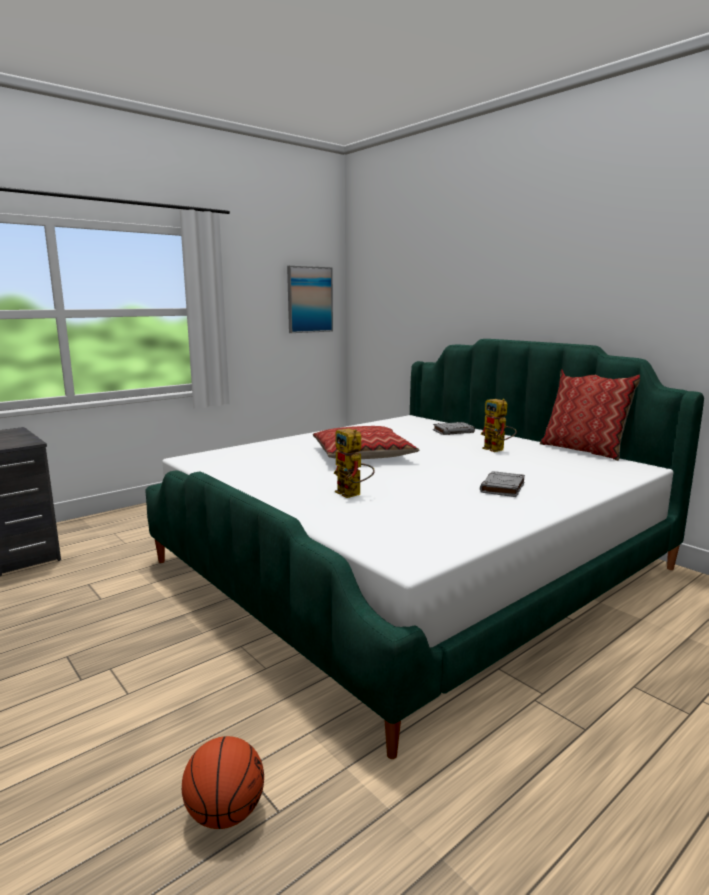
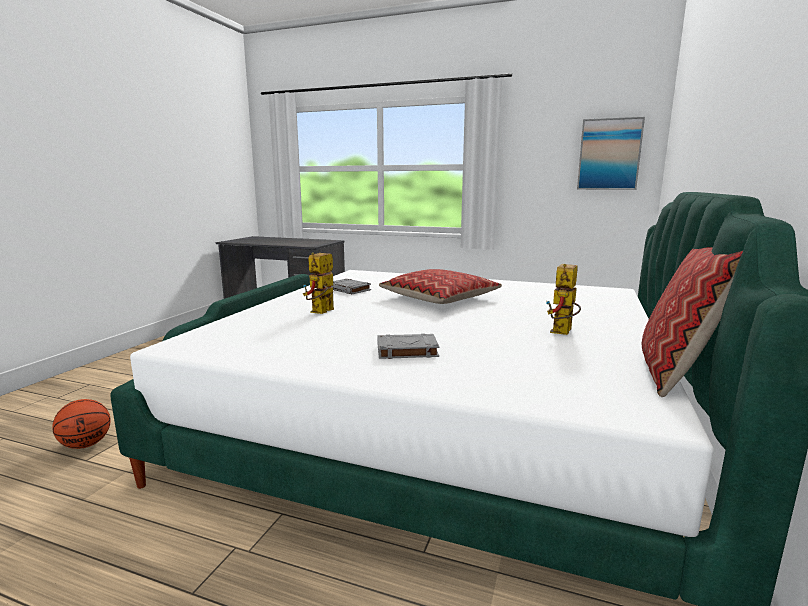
camera: 60 degrees right, 0 degrees up
(453, 431) = (602, 309): grey book -> grey book (349, 289)

